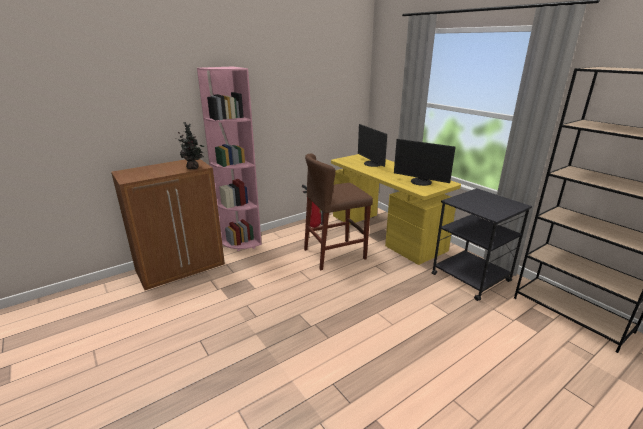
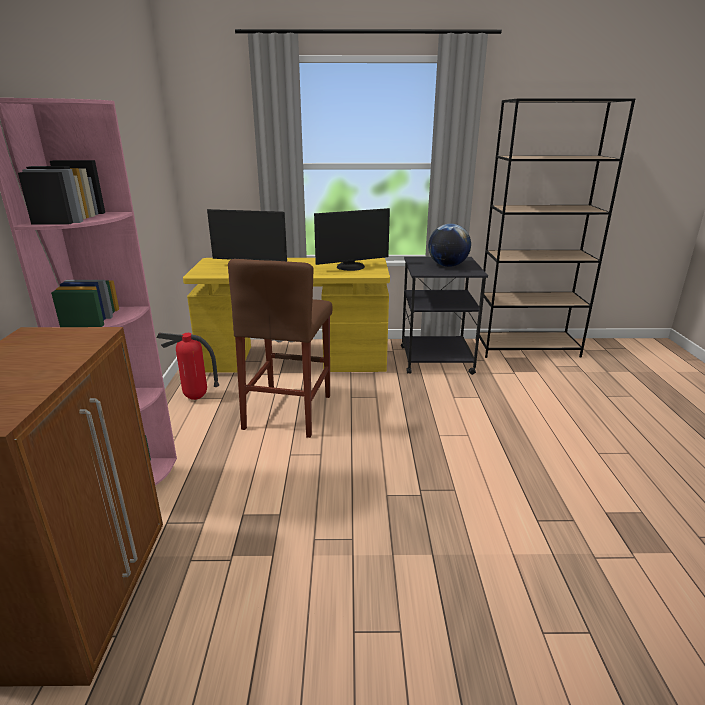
camera: 55 degrees left, 0 degrees up
(194, 168) = (87, 340): potted plant -> none
(487, 204) = (448, 266): none -> globe

